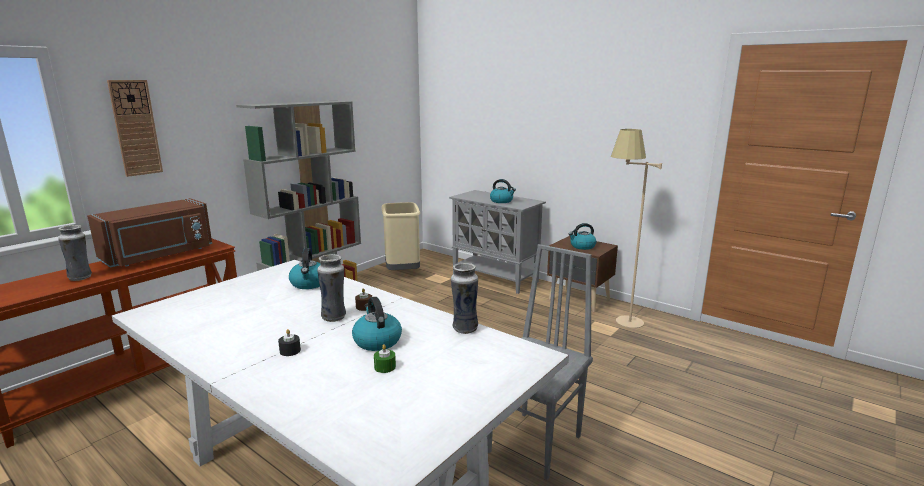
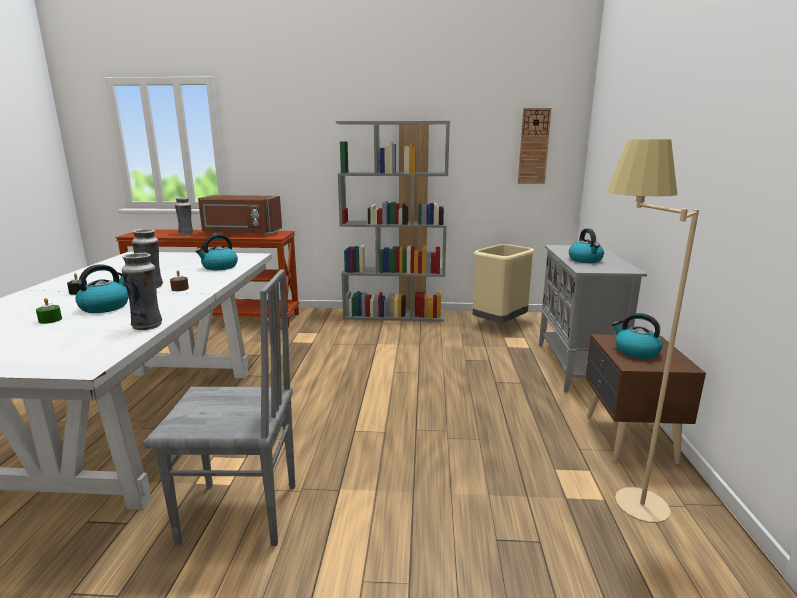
camera: 55 degrees right, 0 degrees up
(135, 128) = (263, 137): wall clock -> wall clock (533, 146)

